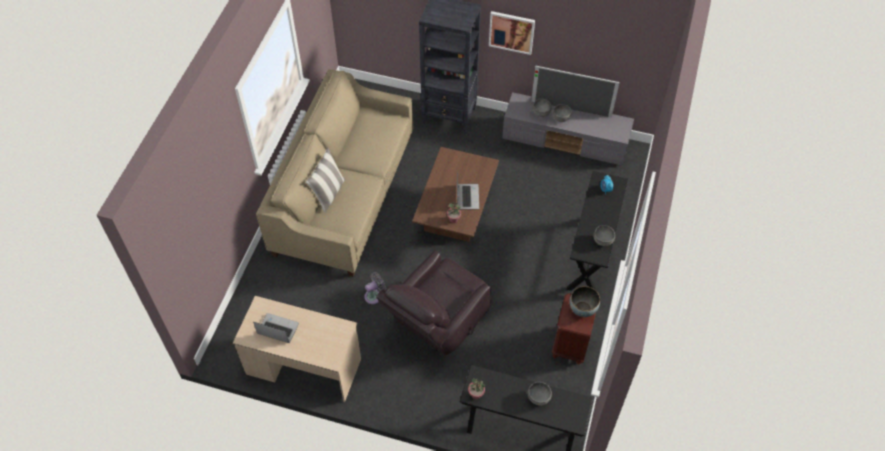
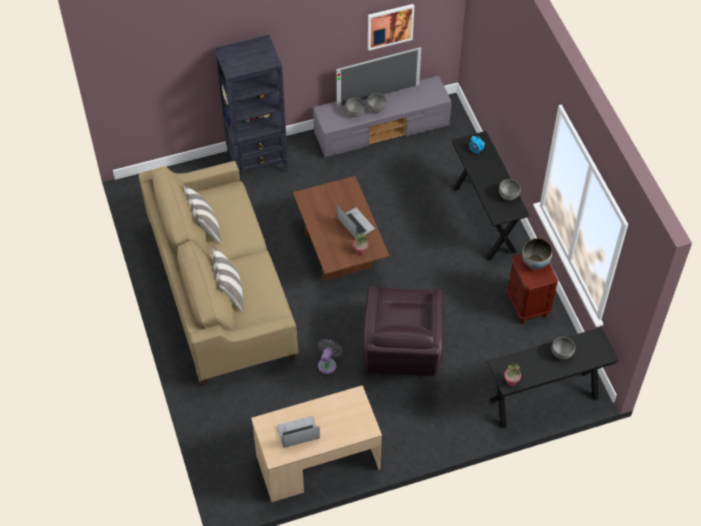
camera: 35 degrees left, 0 degrees up
(351, 136) = (204, 227): none -> pillow
(511, 32) = (302, 48): picture -> picture (390, 26)

